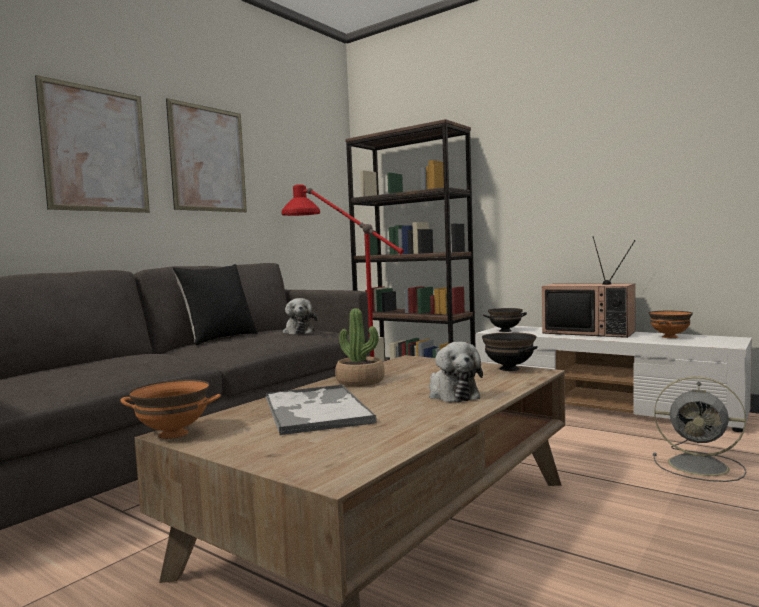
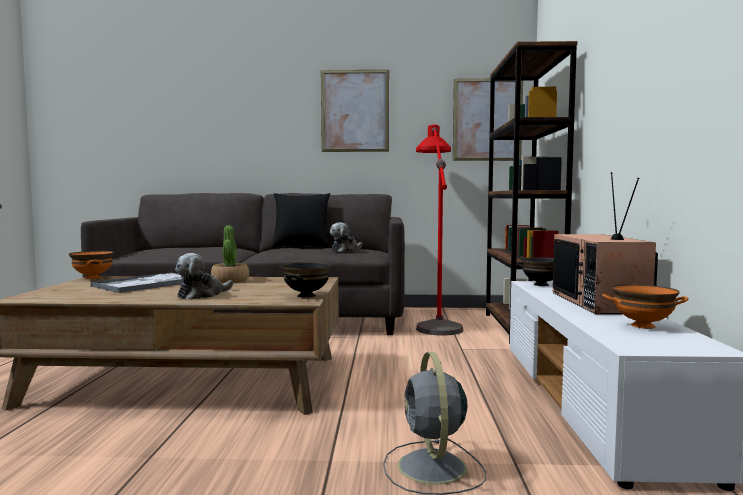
camera: 55 degrees right, 0 degrees up
(96, 149) = (267, 114): picture -> picture (487, 119)

